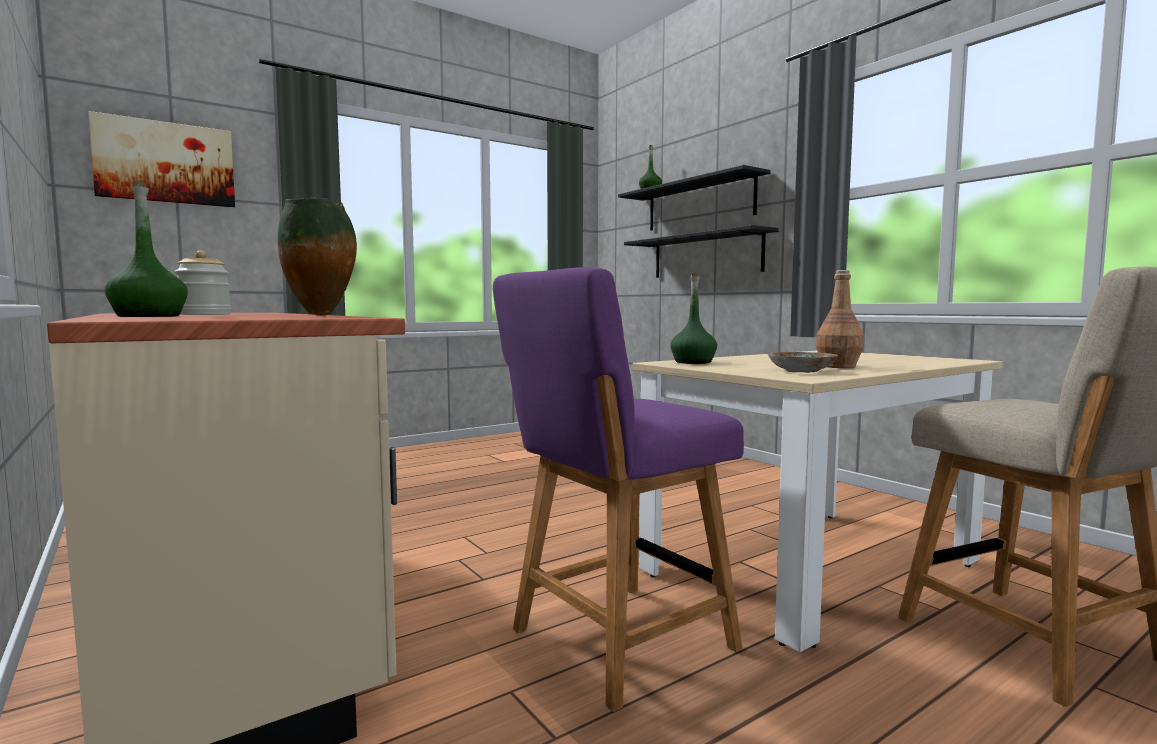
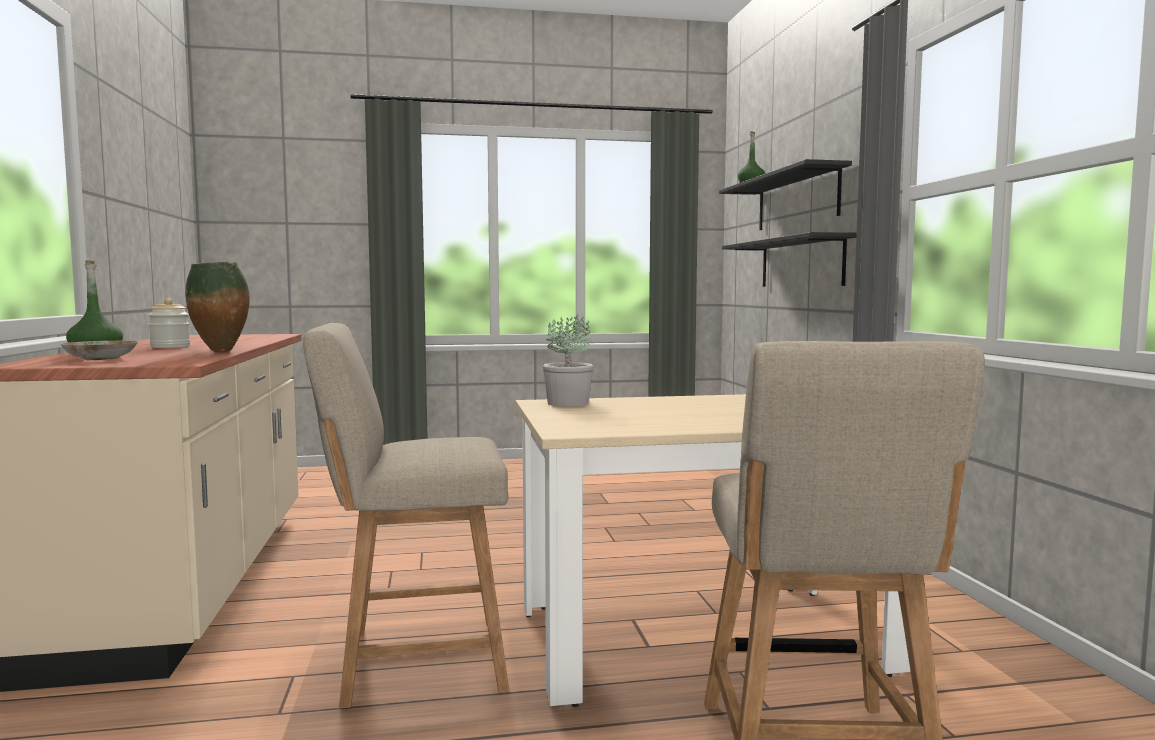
camera: 25 degrees right, 0 degrees up
(165, 162) = (278, 195): picture -> none
(614, 642) = (414, 661): purple chair -> beige chair
(693, 362) = (569, 403): green bottle -> potted plant
(802, 371) = (608, 423): plate -> plate (100, 359)
(838, 366) = (680, 420): brown bottle -> none

